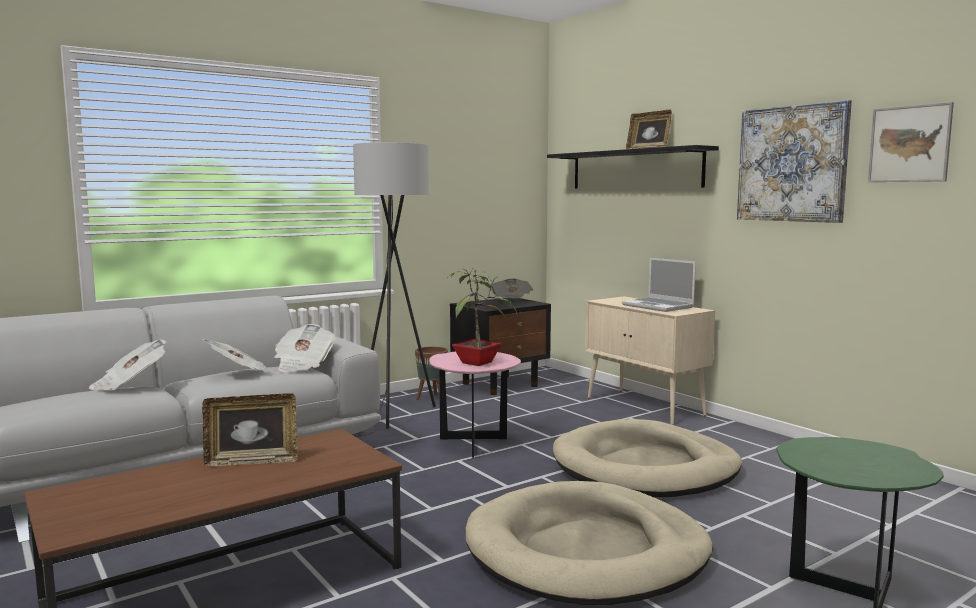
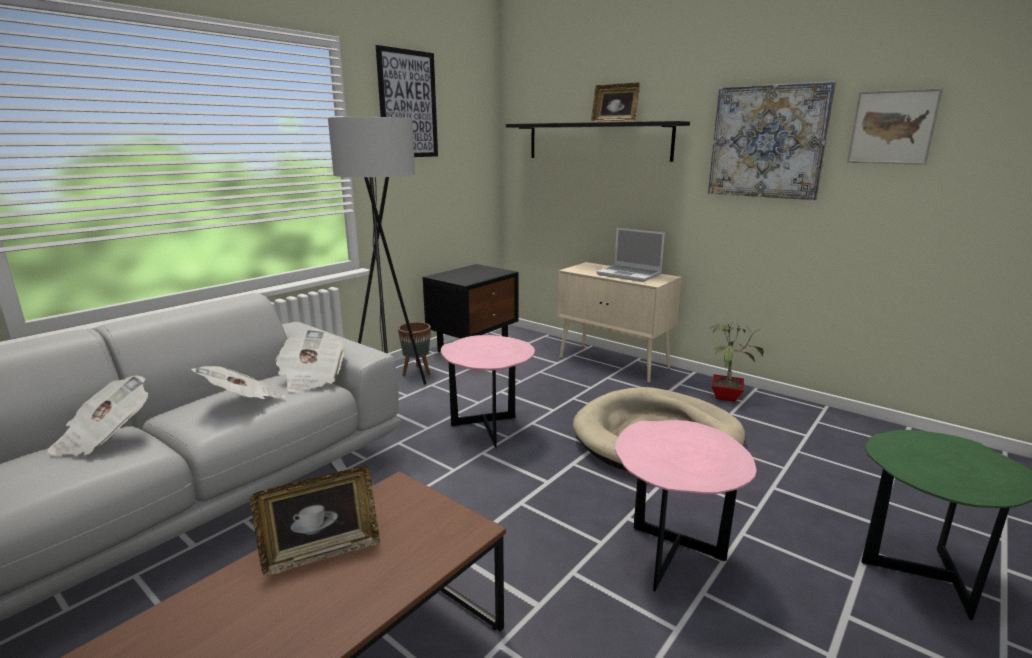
camera: 15 degrees left, 10 degrees up
(444, 136) = (408, 104): none -> picture
(478, 362) = (495, 354): potted plant -> potted plant (726, 396)
(511, 301) = (479, 270): newspaper -> none
(587, 551) = (671, 561): beige dog bed -> pink side table

